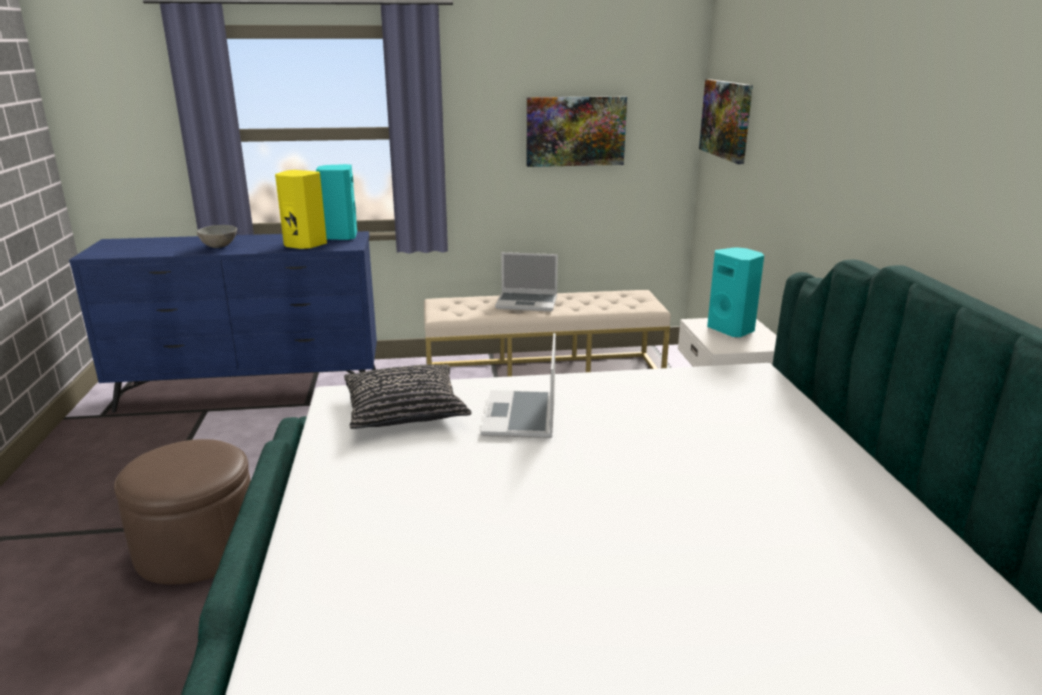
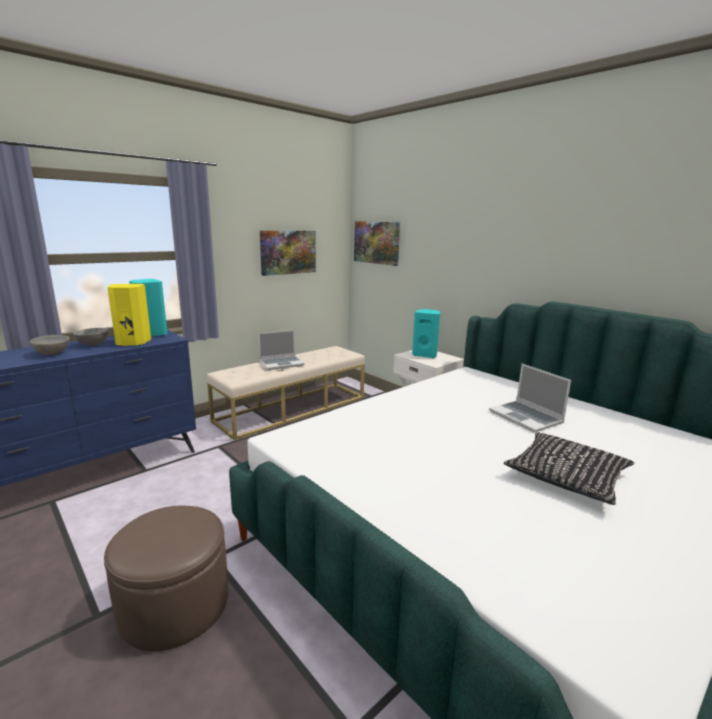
camera: 35 degrees left, 5 degrees down
(267, 242) = (92, 345): none -> grey bowl
(405, 409) = (333, 435): black pillow -> black pillow (567, 476)
(521, 417) = (404, 420): laptop -> laptop (526, 417)

